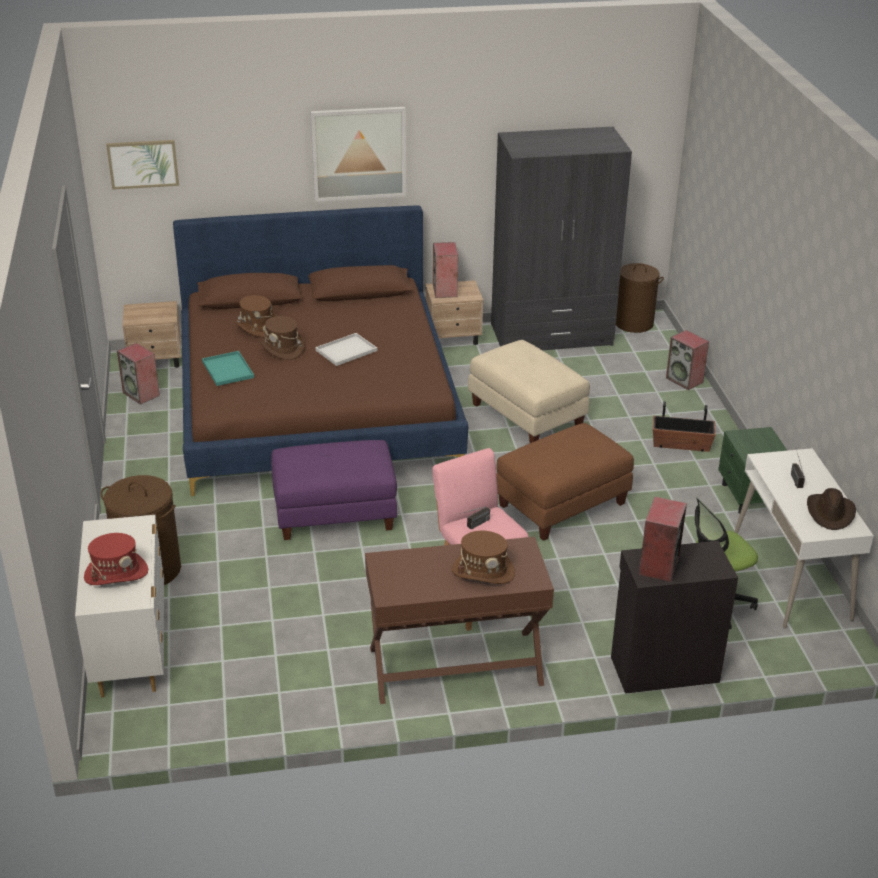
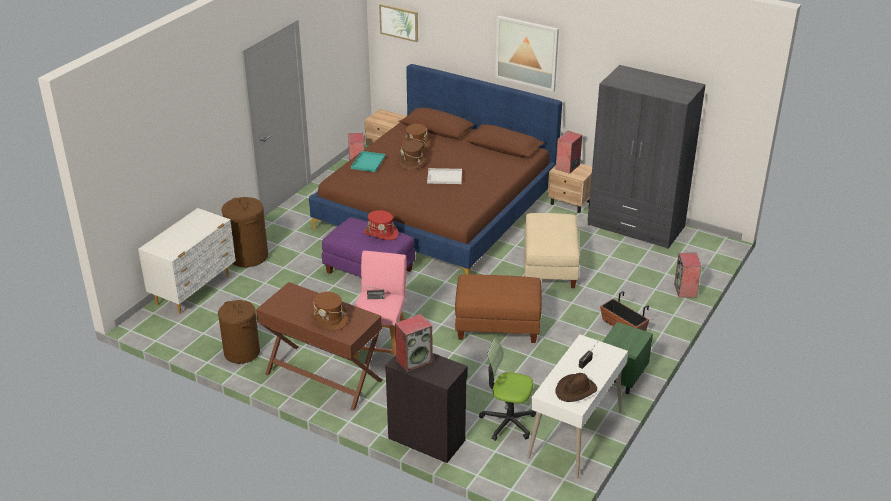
camera: 40 degrees right, 0 degrees up
(116, 573) = (178, 238): red hat -> red hat (381, 233)
(633, 323) = (703, 241): brown laundry basket -> brown laundry basket (241, 352)

